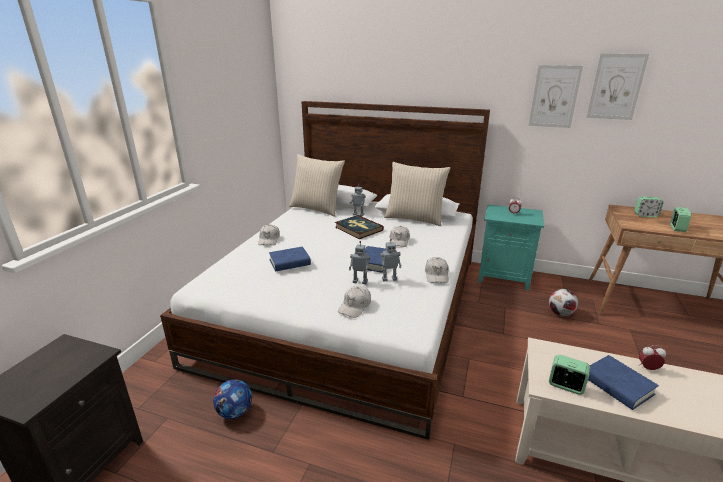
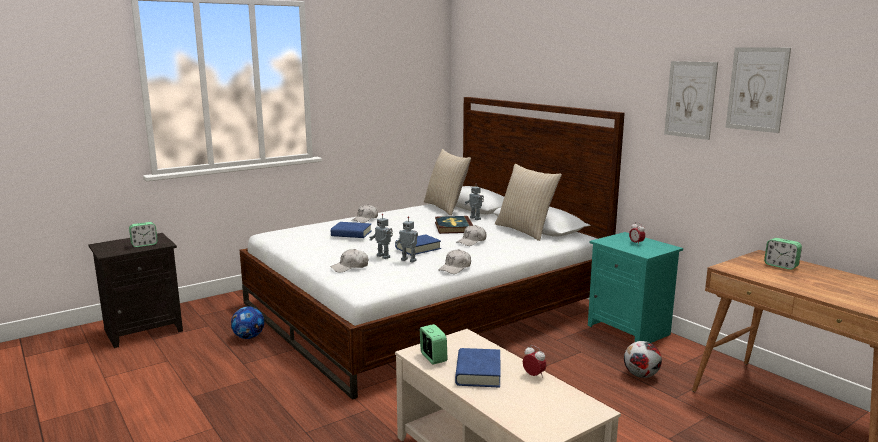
camera: 35 degrees right, 10 degrees down
(677, 228) = (789, 282): alarm clock -> alarm clock (144, 244)

